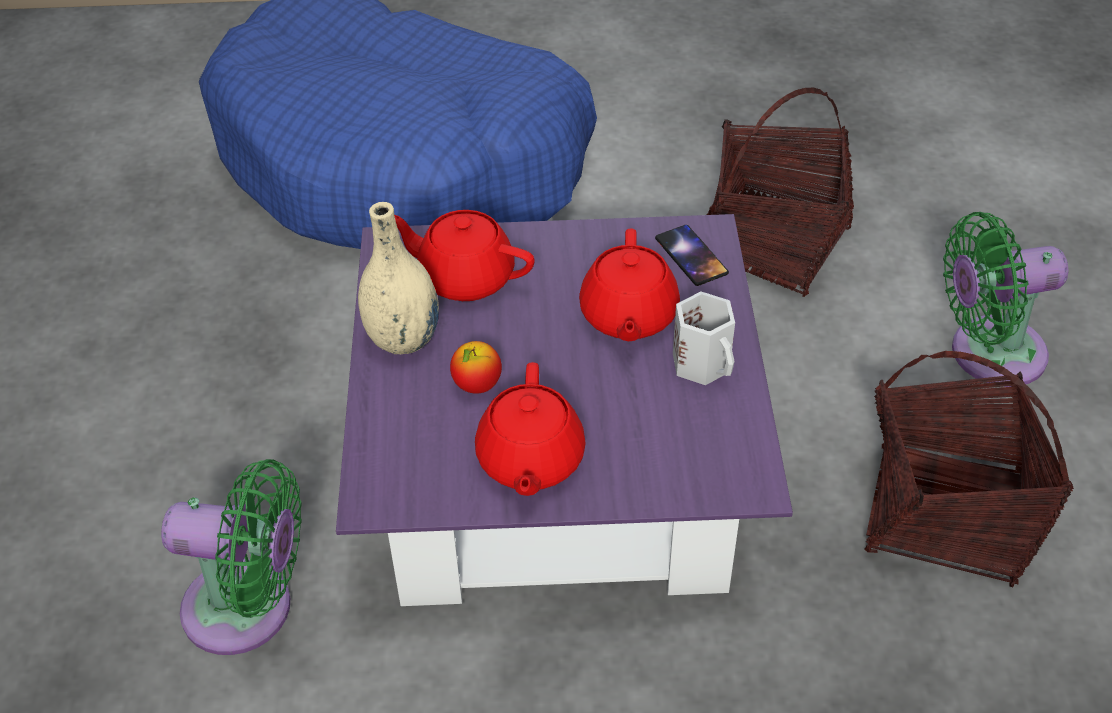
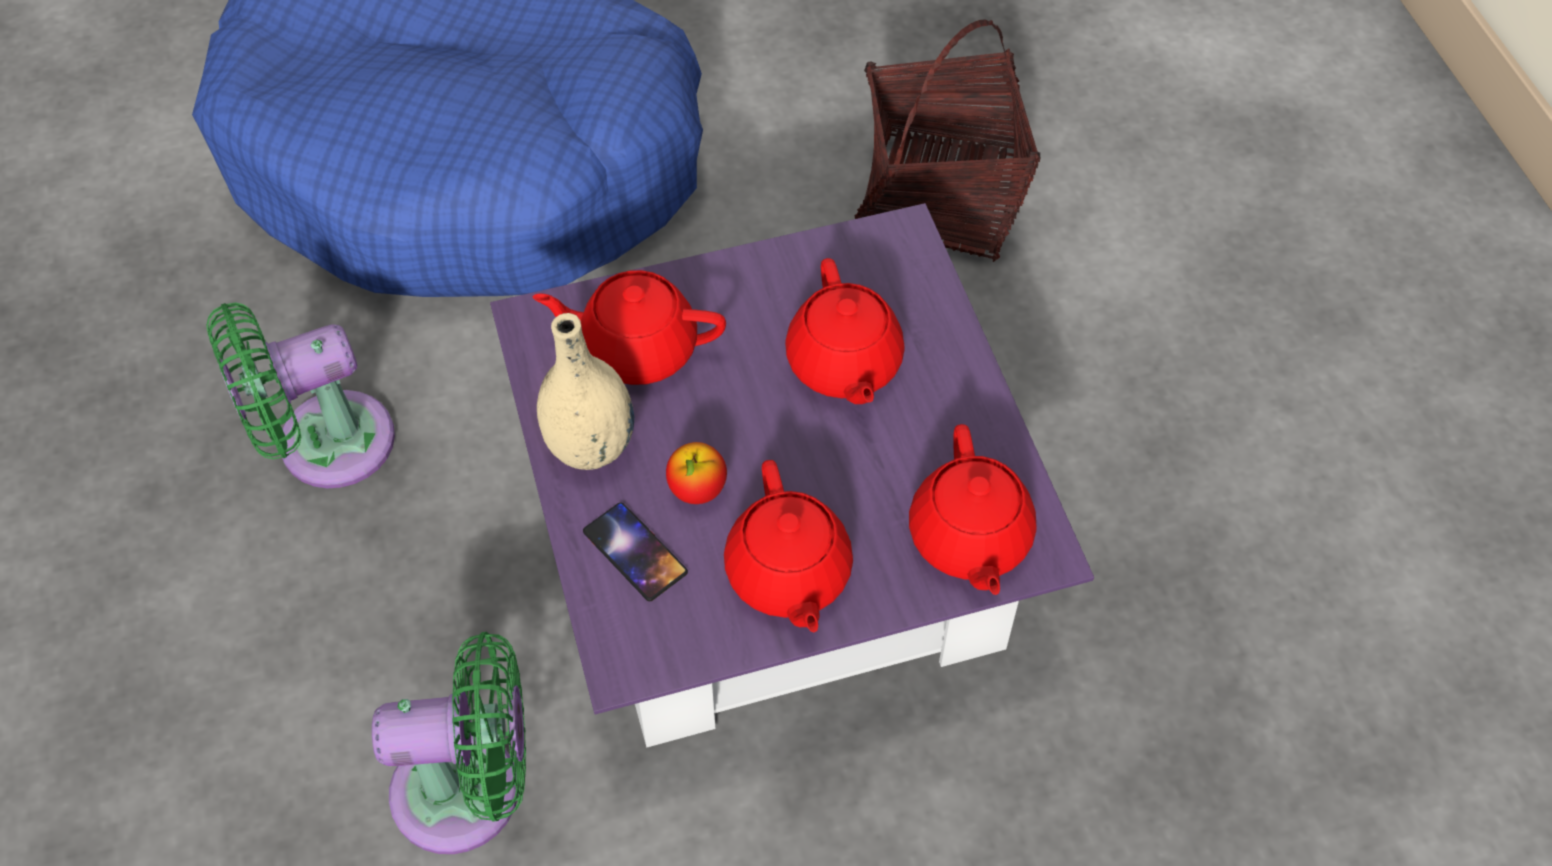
camera: 15 degrees left, 10 degrees up
(691, 255) = (893, 269): phone -> phone (635, 552)
(692, 463) = (969, 539): none -> red teapot
(704, 363) = (947, 409): white mug -> none
(946, 516) = (1213, 505): basket -> none
(988, 354) = (1212, 295): green fan -> green fan (323, 445)

